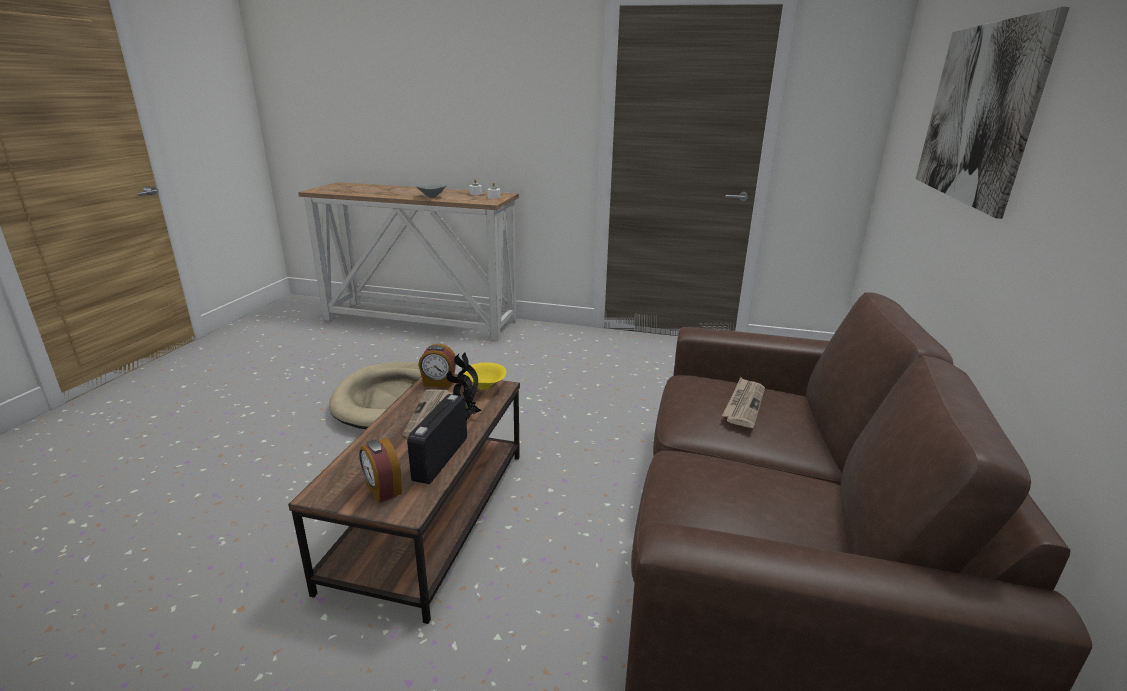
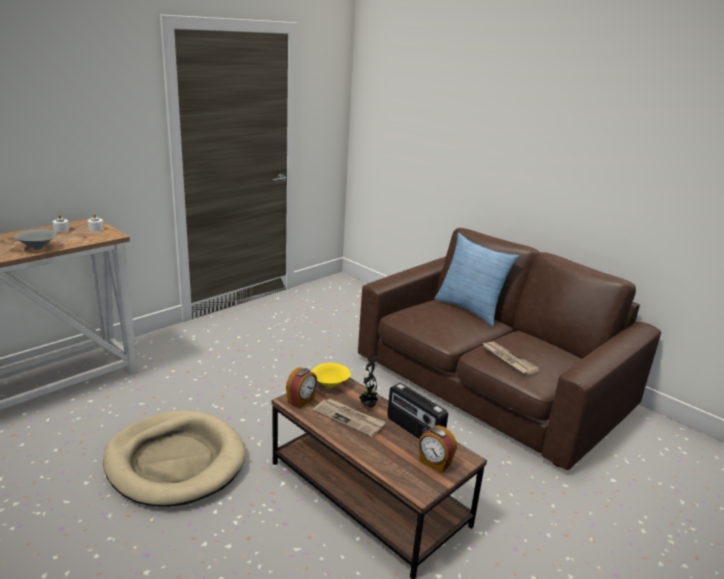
camera: 60 degrees left, 0 degrees up
(382, 489) = (434, 463): alarm clock -> alarm clock turned 45 degrees clockwise
(744, 404) = (446, 314): newspaper -> newspaper (508, 359)
(815, 423) = (470, 309): none -> pillow
(977, 113) = (475, 123): picture -> none

